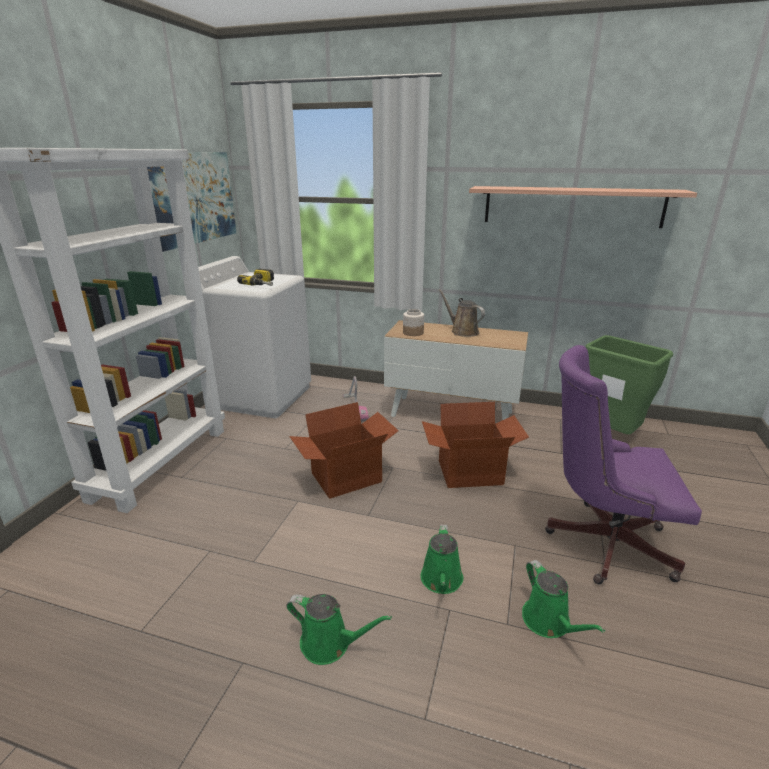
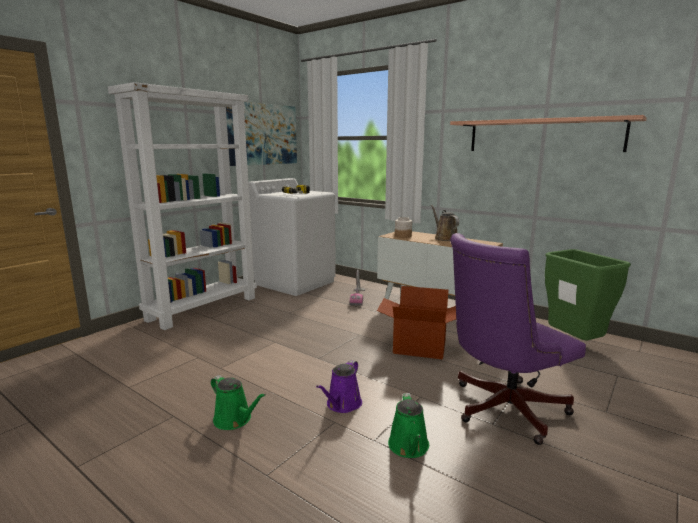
camera: 20 degrees right, 10 degrees down
(346, 478) = (319, 335): cardboard box -> none
(441, 581) = (342, 405): green watering can -> purple watering can
(601, 541) = (501, 409): purple office chair -> purple office chair turned 60 degrees counterclockwise

